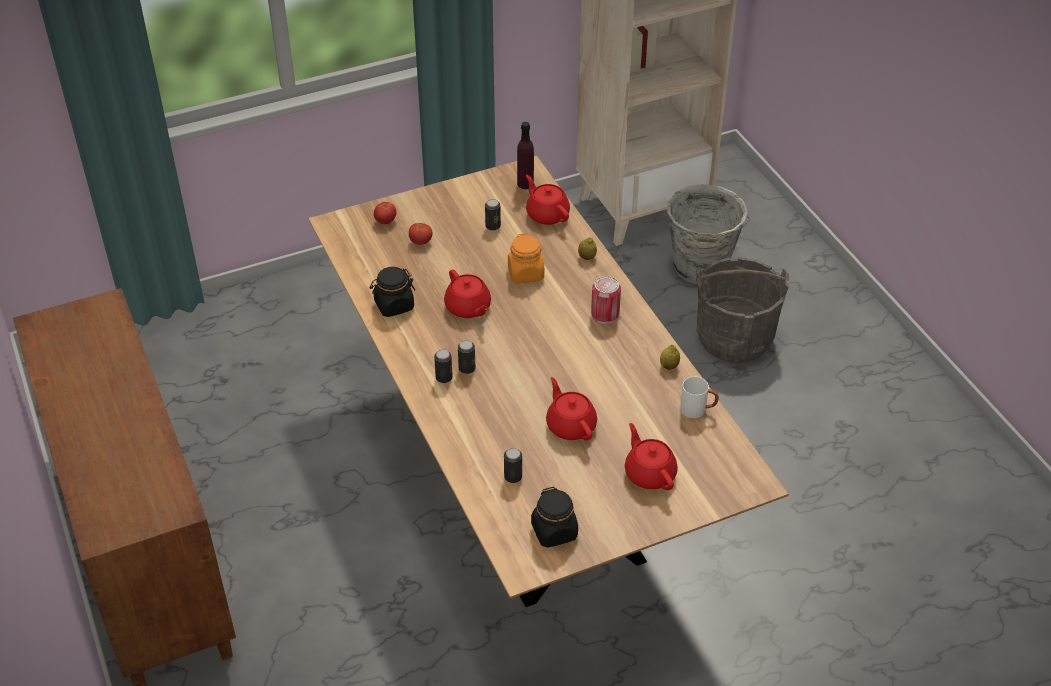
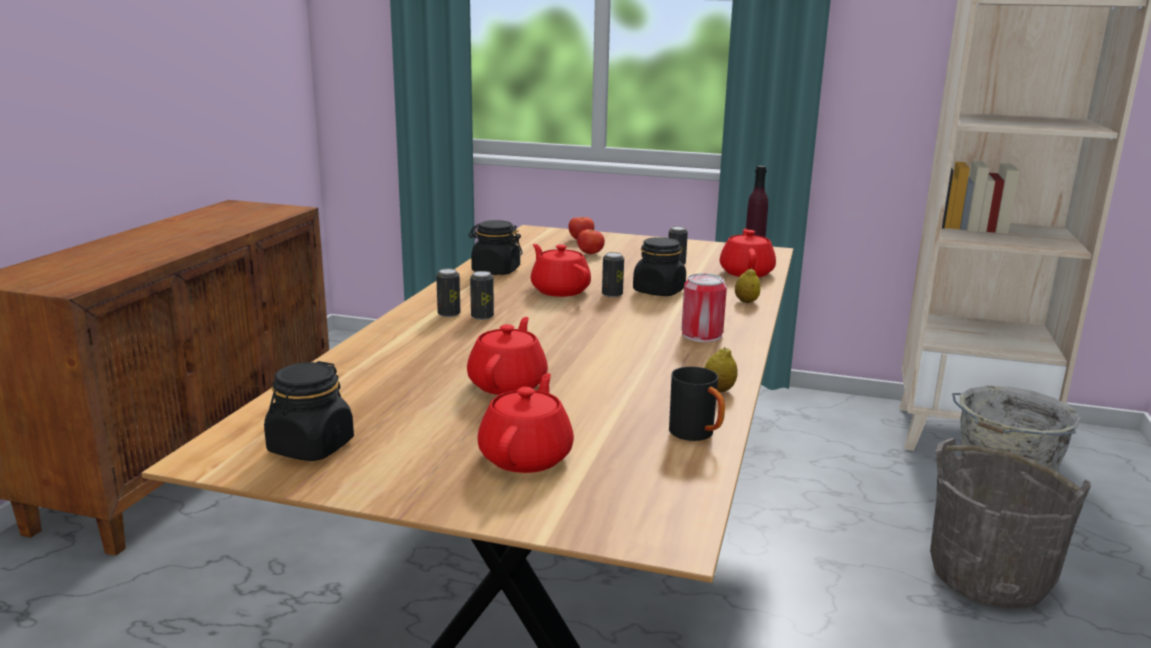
camera: 40 degrees right, 25 degrees down
(468, 308) = (560, 290): red teapot -> red teapot turned 135 degrees clockwise
(513, 477) = (366, 390): can -> can (612, 294)
(526, 273) = (658, 291): orange jar -> black jar
(698, 410) = (697, 435): white mug -> black mug

